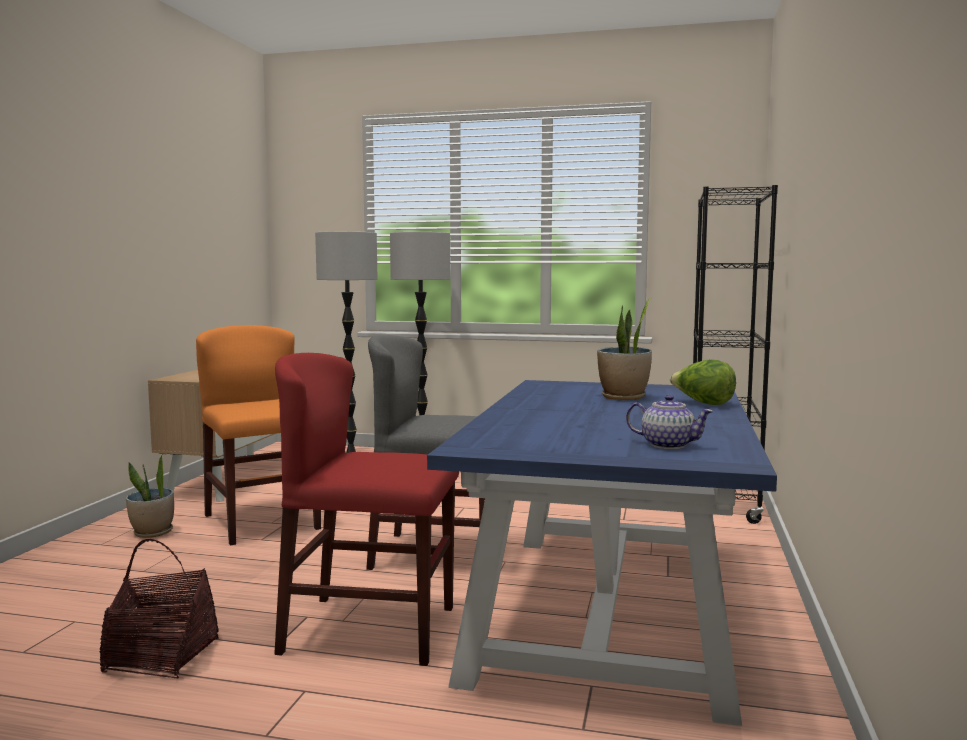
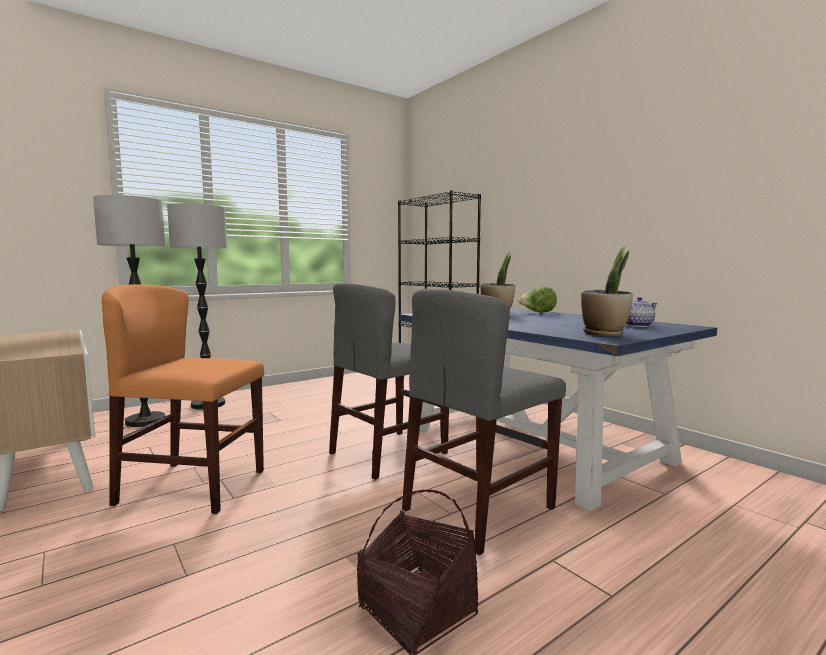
camera: 50 degrees left, 0 degrees up
(152, 533) = (88, 544): potted plant -> potted plant (604, 333)
(370, 629) = (479, 508): red chair -> grey chair

